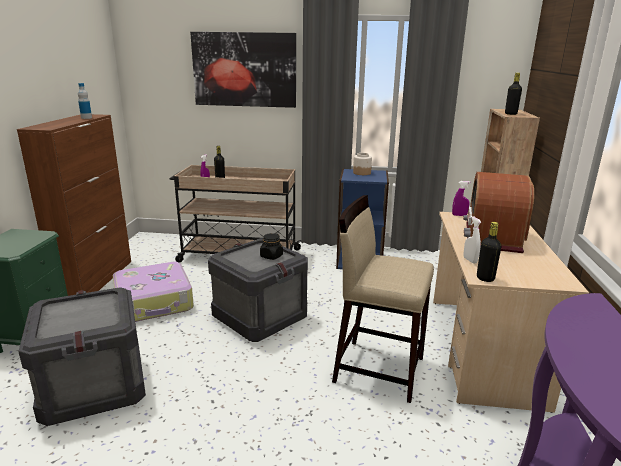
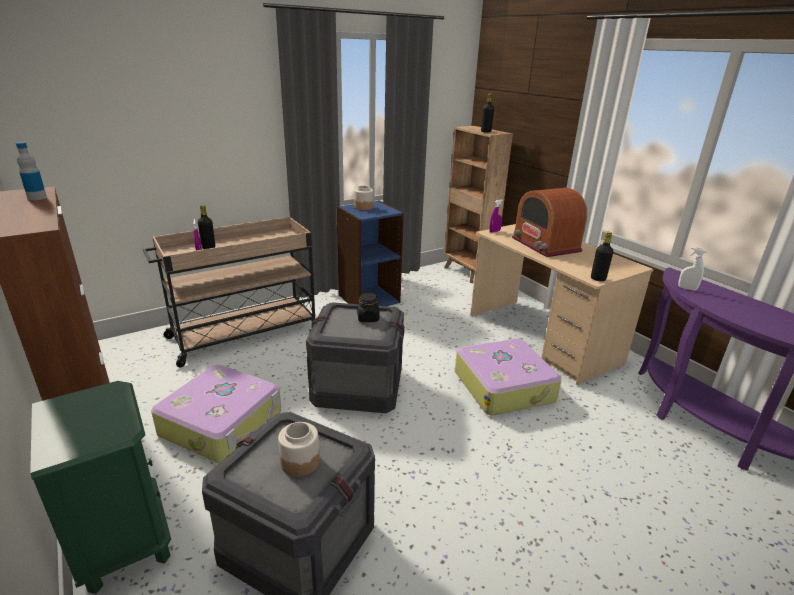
camera: 40 degrees left, 5 degrees up
(85, 316) = (300, 462): none -> jar
(244, 70) = (200, 100): picture -> none
(378, 369) = (504, 386): beige stool -> suitcase
(470, 260) = (567, 268): white spray bottle -> white spray bottle (687, 288)

